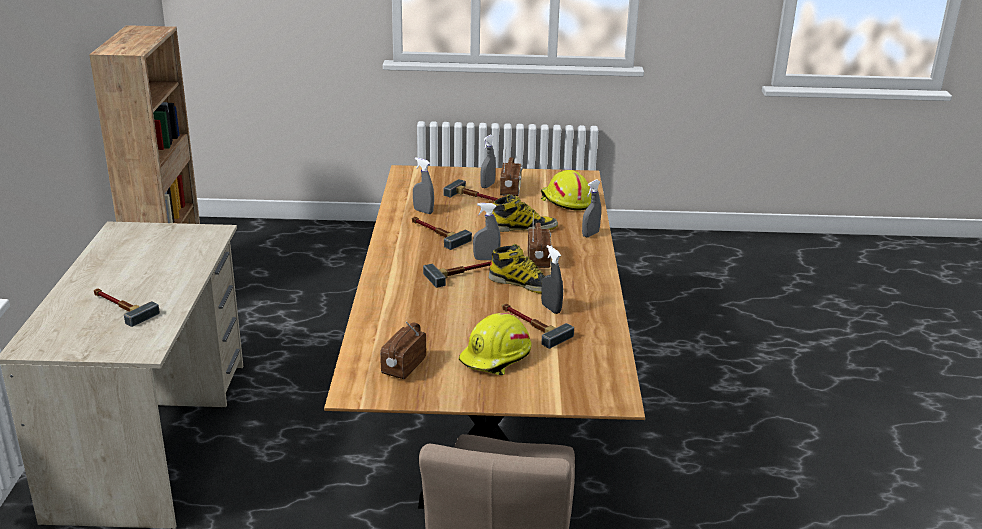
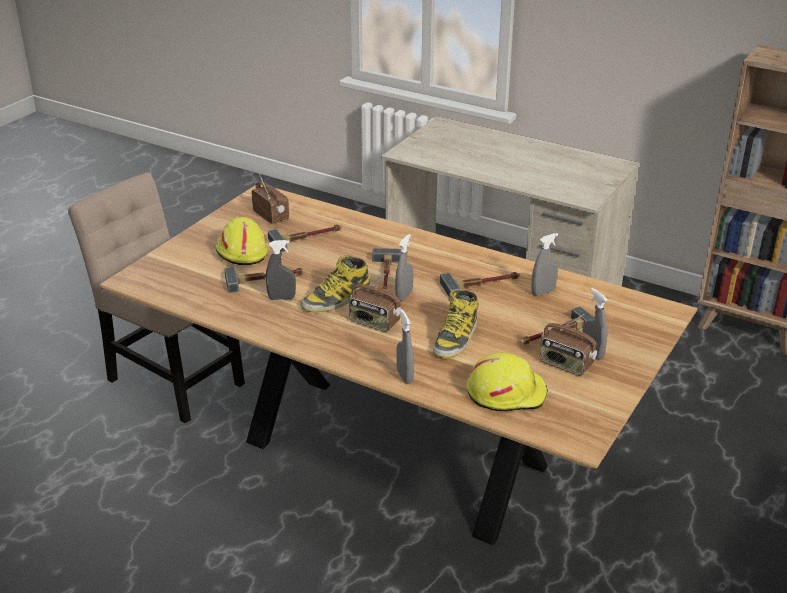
camera: 120 degrees right, 5 degrees up
(120, 307) = (472, 152): hammer -> hammer (307, 238)

